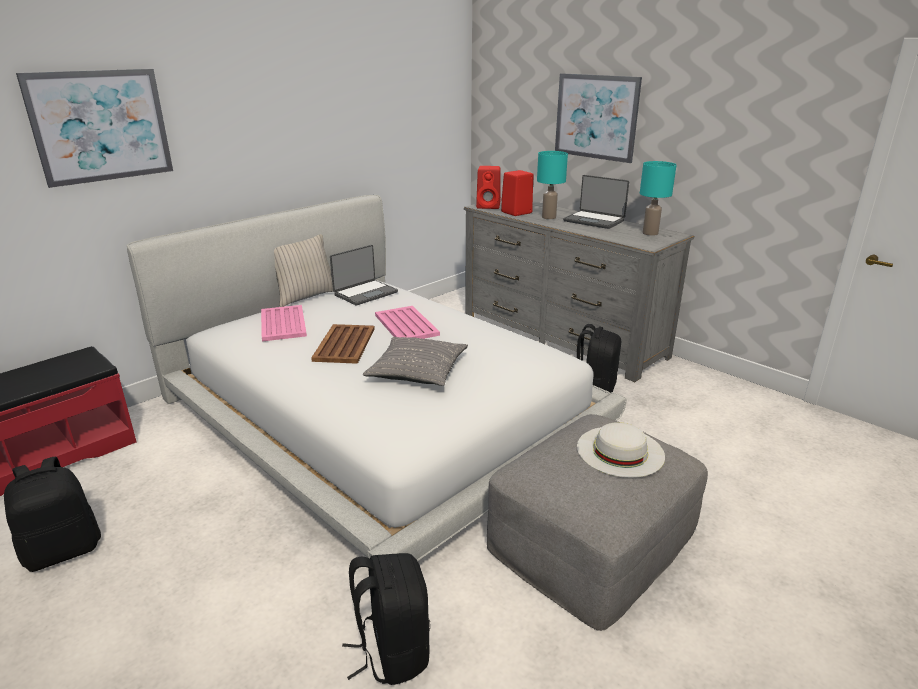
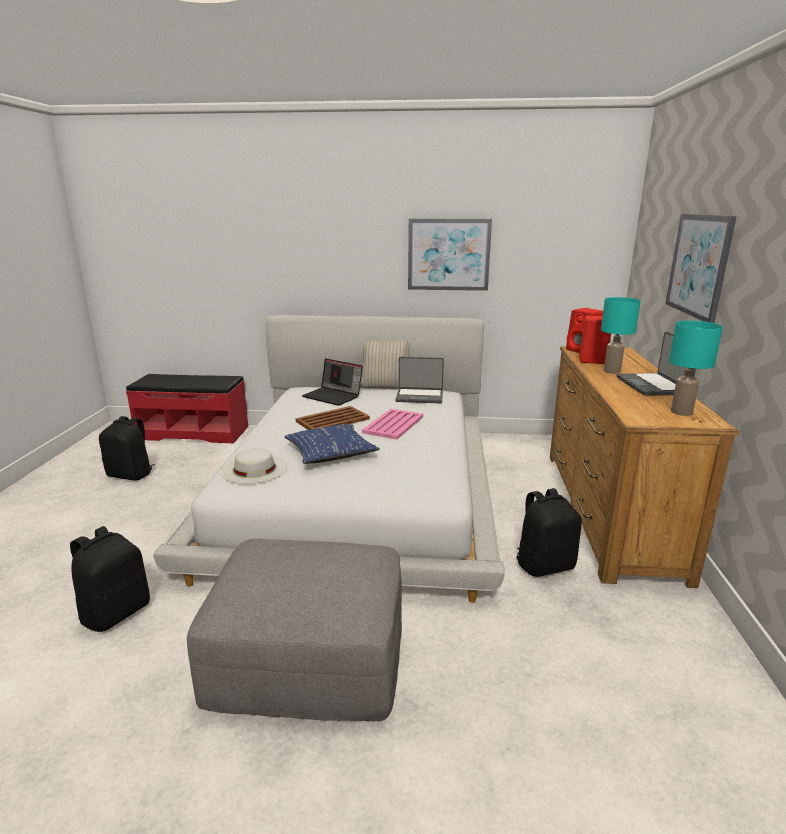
camera: 50 degrees right, 5 degrees down
(101, 126) = (271, 236): picture -> picture (448, 254)
(283, 323) = (333, 396): pink tray -> laptop
(417, 370) = (330, 452): grey pillow -> blue pillow
(561, 335) = (608, 509): grey dresser -> brown dresser
(620, 451) = (321, 574): white hat -> white hat (254, 468)

